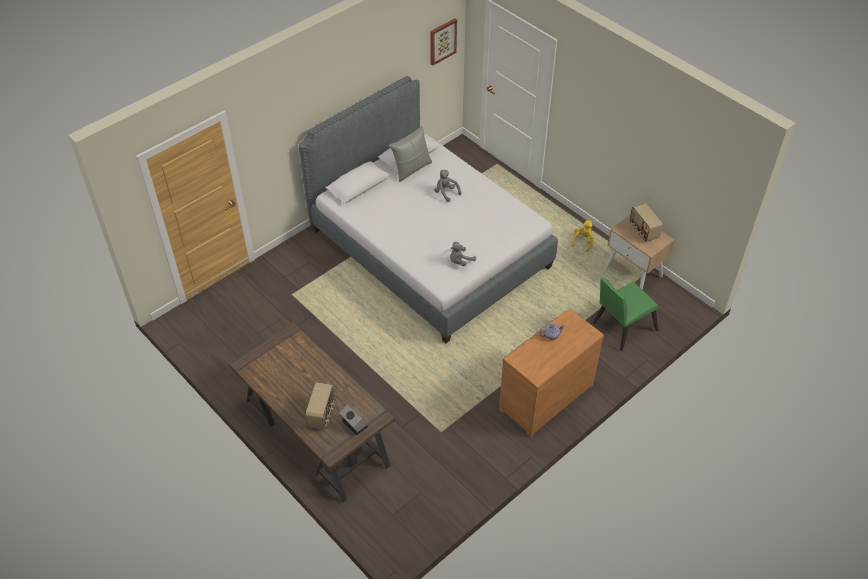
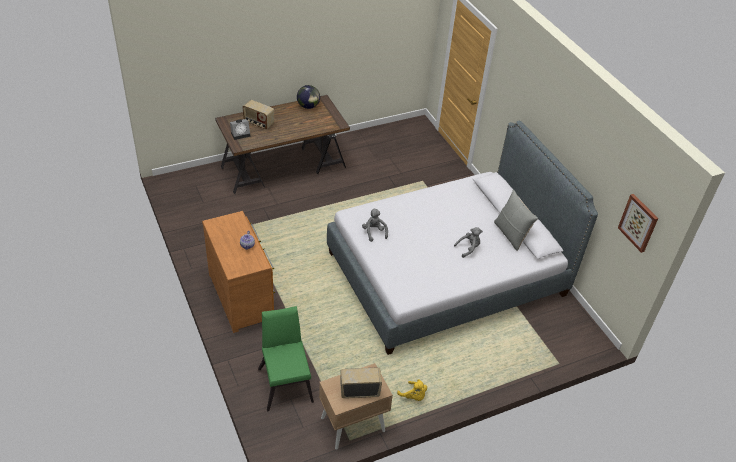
camera: 105 degrees right, 5 degrees down
(264, 374) = (308, 106): none -> globe

